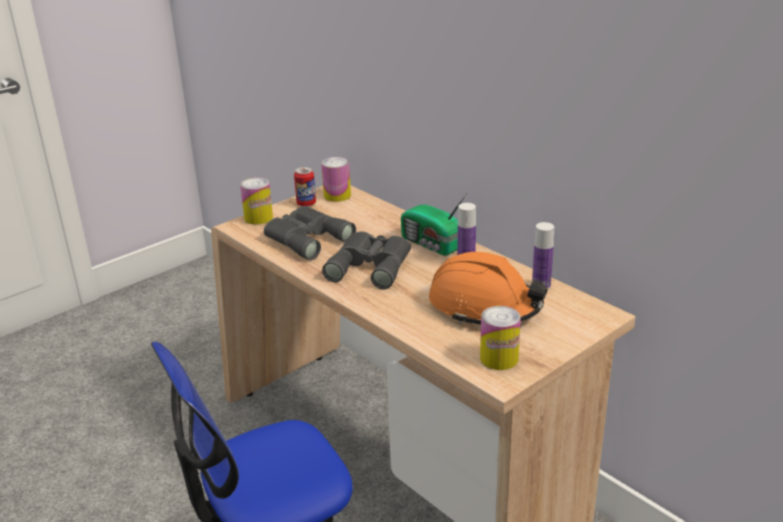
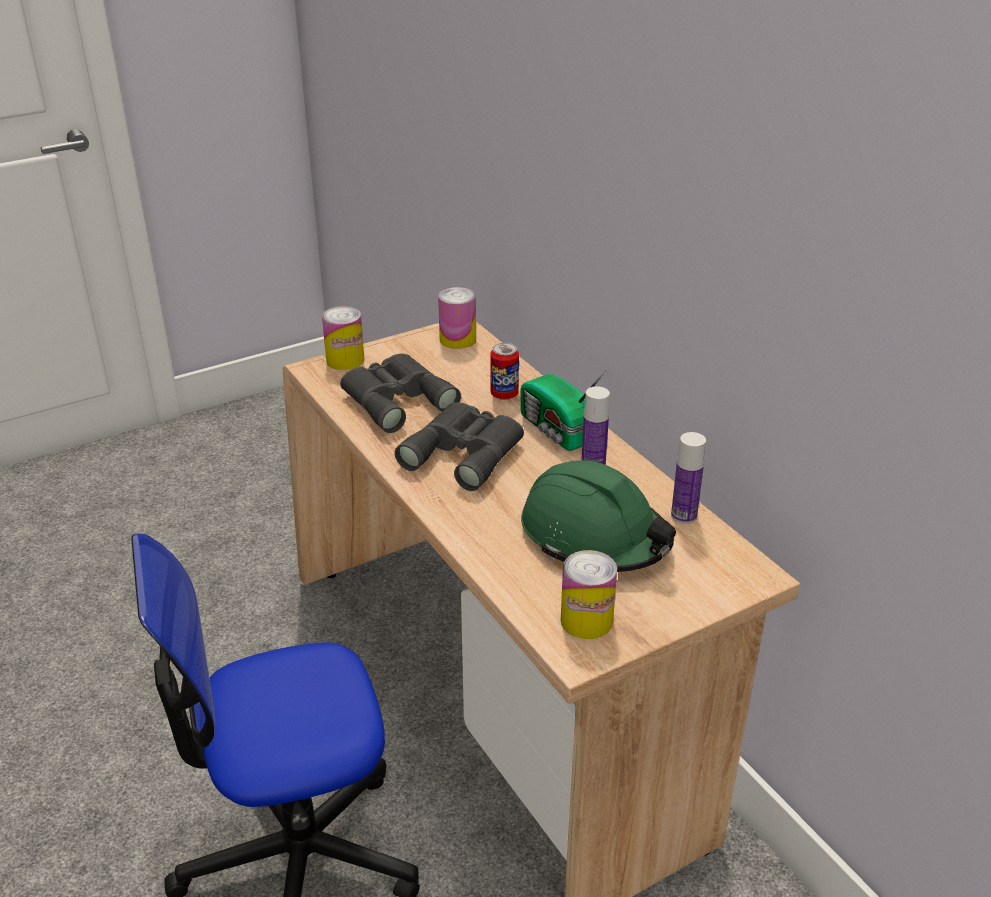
camera: 10 degrees right, 5 degrees up
(306, 204) = (413, 347): can -> can (504, 394)
(484, 306) = (595, 537): orange hard hat -> green hard hat

